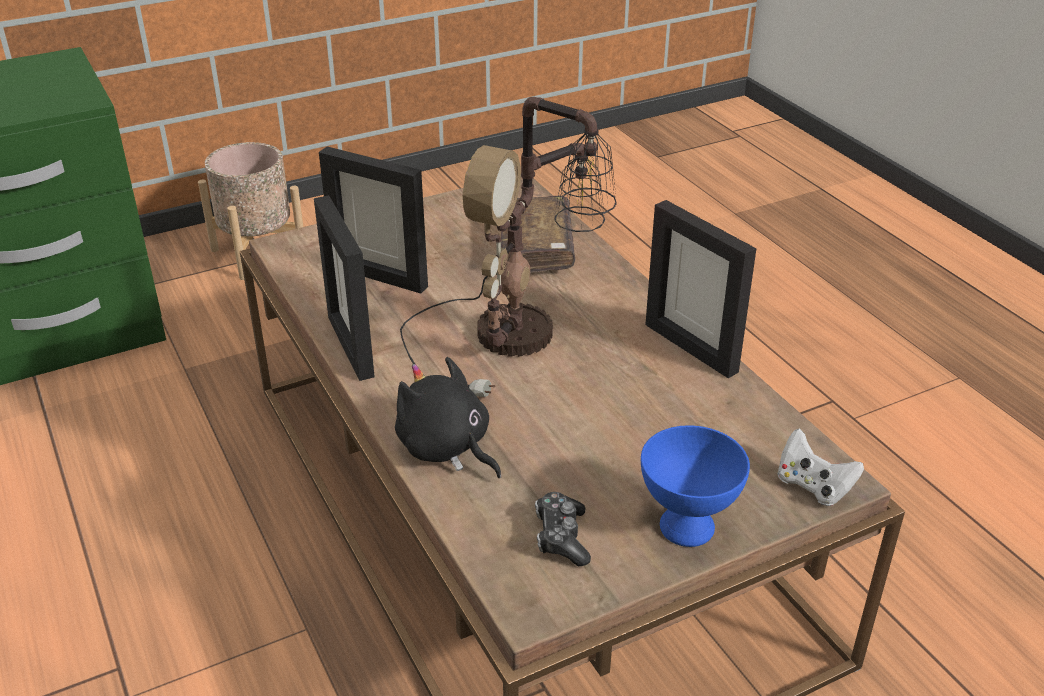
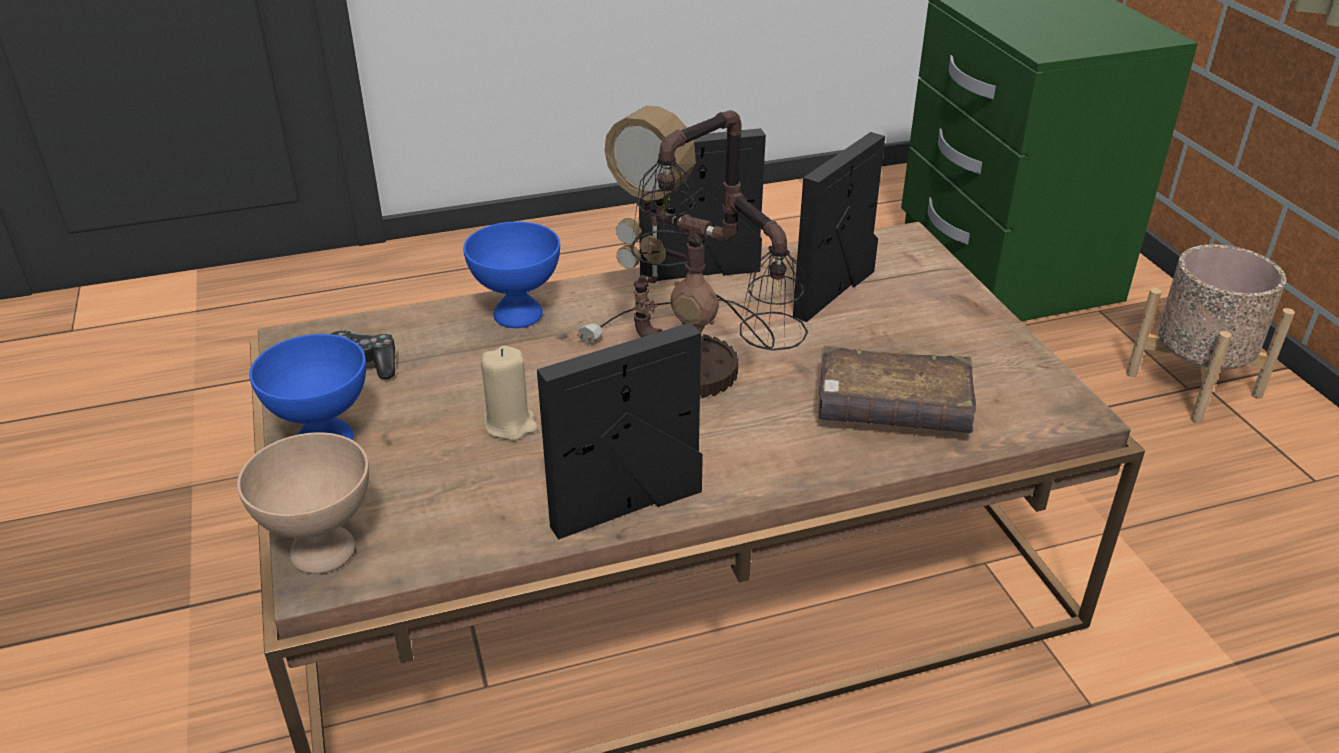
camera: 100 degrees right, 0 degrees up
(446, 448) = (516, 314): black plush toy -> blue bowl
(619, 419) = (510, 424): none -> beige candle
(813, 486) = (324, 549): white game controller -> beige bowl

